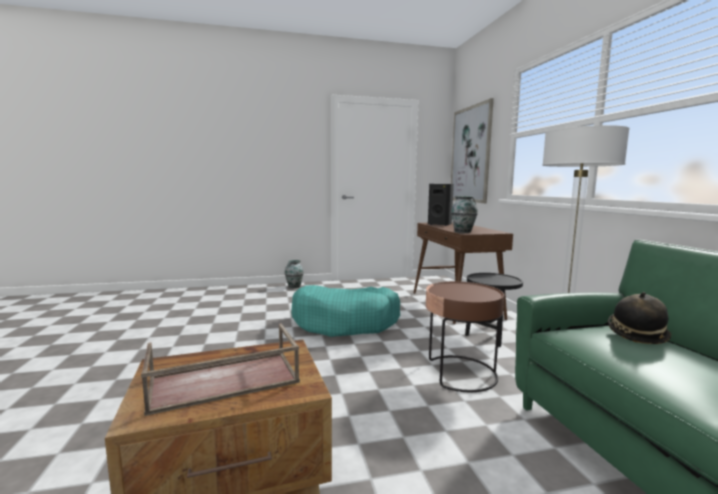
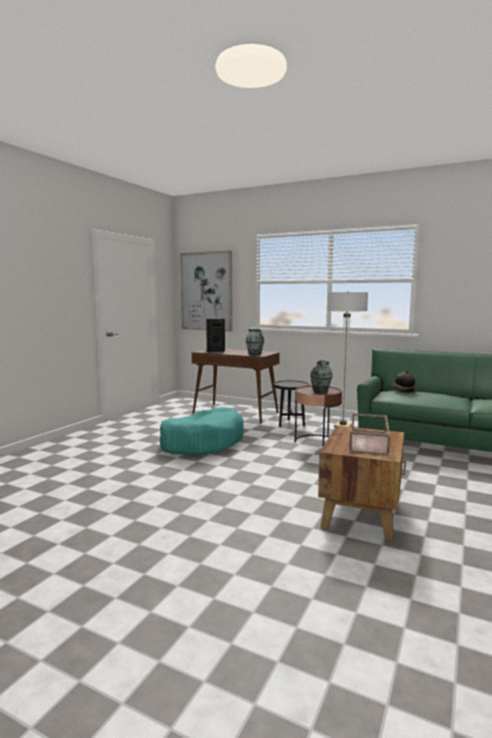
camera: 50 degrees left, 0 degrees up
(294, 286) = (85, 435): vase -> vase (320, 392)

